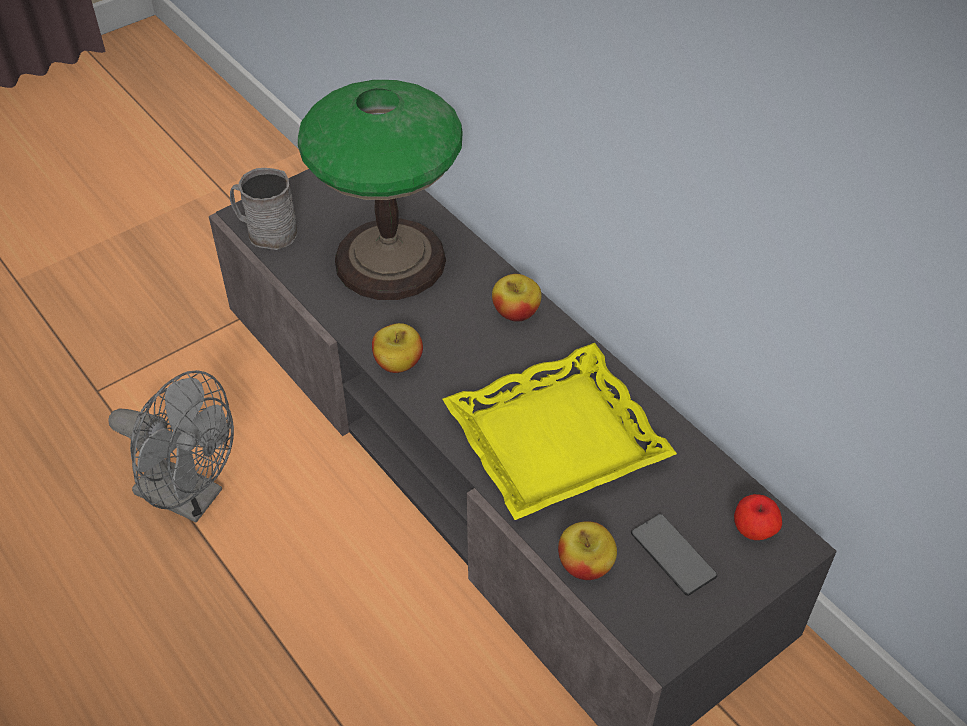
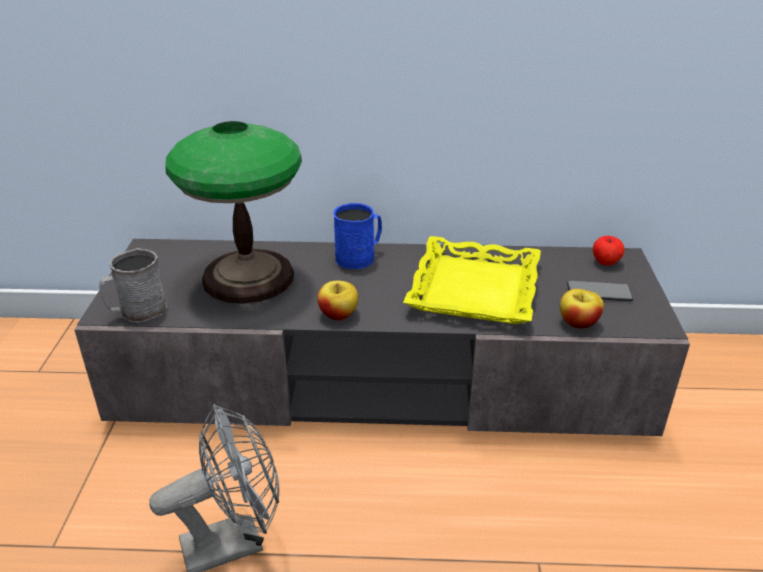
camera: 50 degrees left, 15 degrees down
(516, 312) = (359, 257): apple -> blue mug

